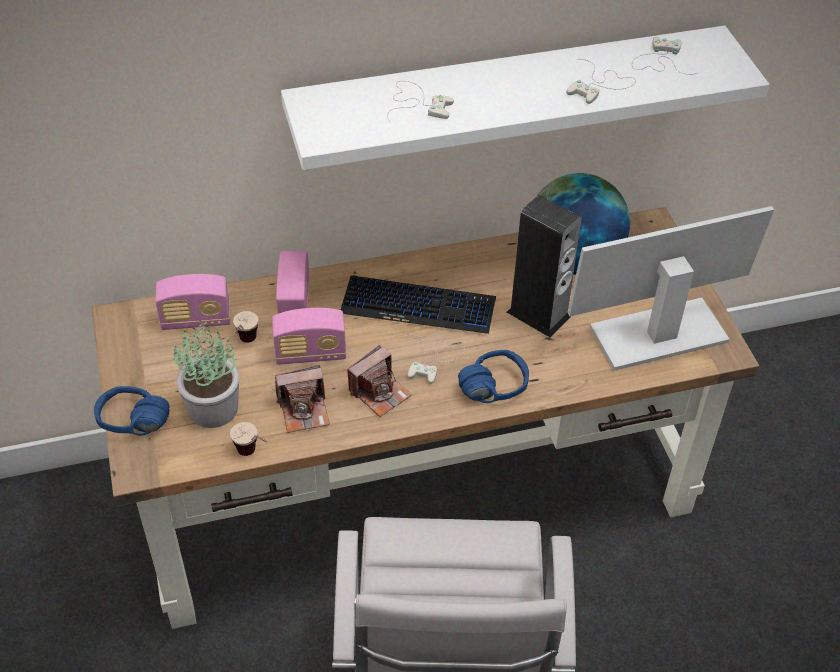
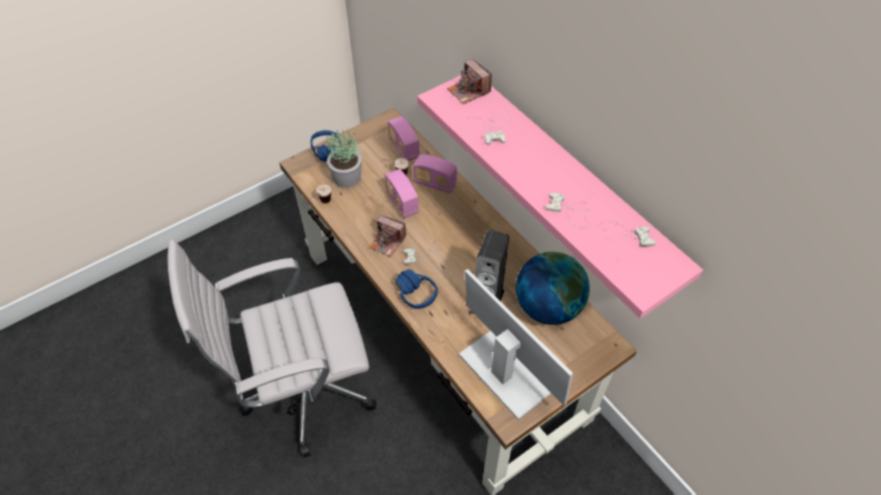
camera: 70 degrees right, 5 degrees up
(294, 305) = (435, 184): radio -> radio turned 135 degrees counterclockwise
(304, 410) = (360, 214): camera -> camera (468, 91)
(418, 306) = (463, 239): keyboard -> none
(507, 92) = (570, 179): white shelf -> pink shelf

